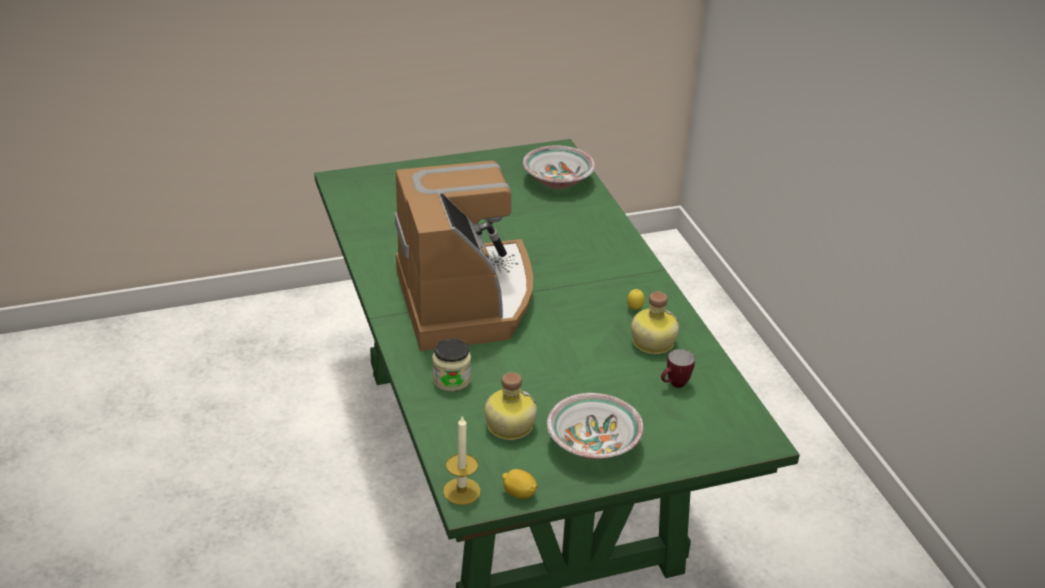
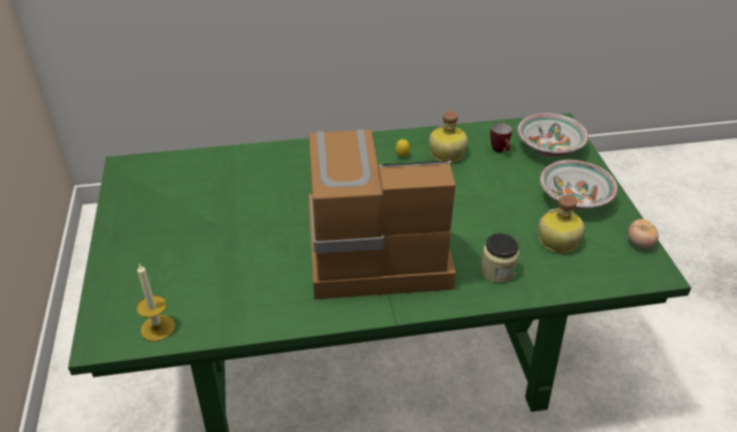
camera: 80 degrees left, 5 degrees up
(461, 491) = (644, 276): candle -> candle (158, 328)
(519, 494) = (639, 243): lemon -> tomato
(557, 180) = (182, 173): bowl -> bowl (549, 148)

